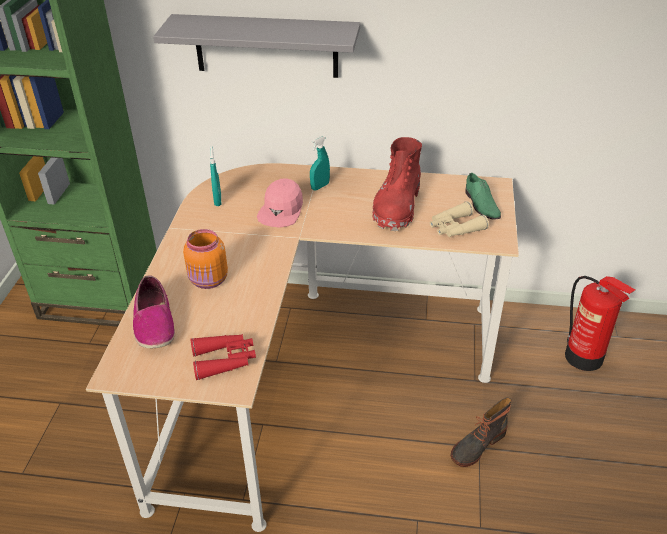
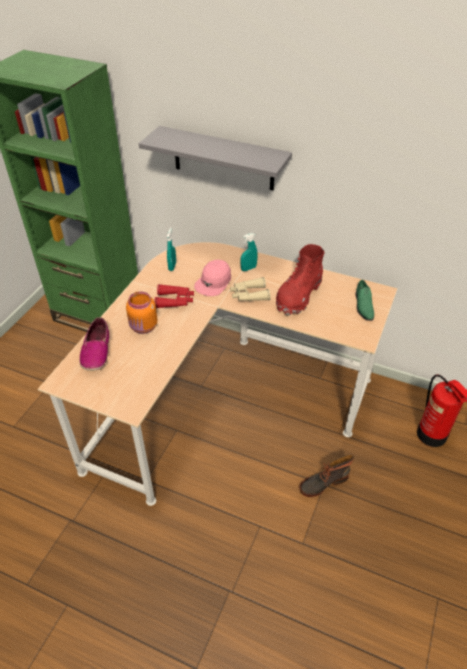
camera: 15 degrees right, 5 degrees up
(224, 360) = (132, 389): red binoculars -> red binoculars (175, 300)
(455, 228) = (335, 321): beige binoculars -> beige binoculars (249, 295)

